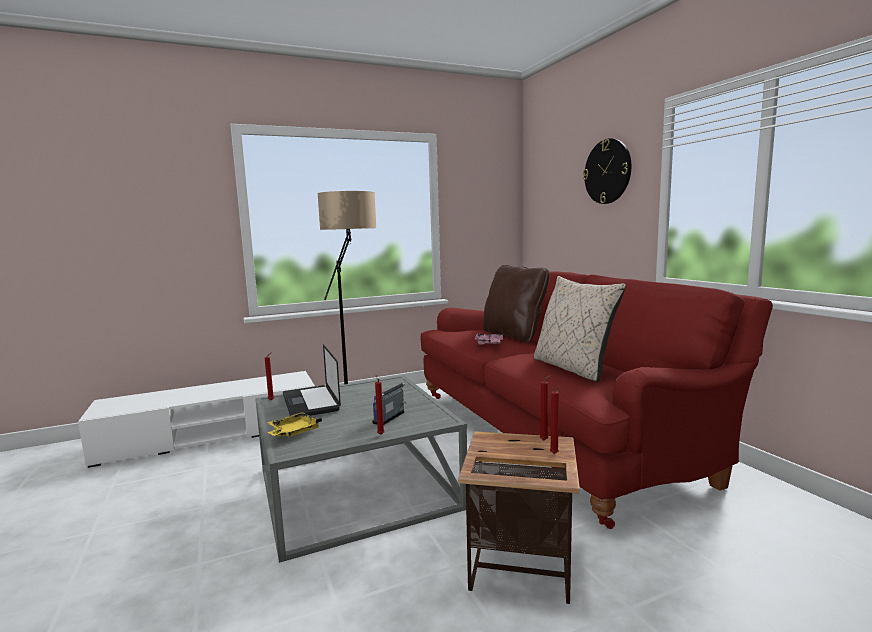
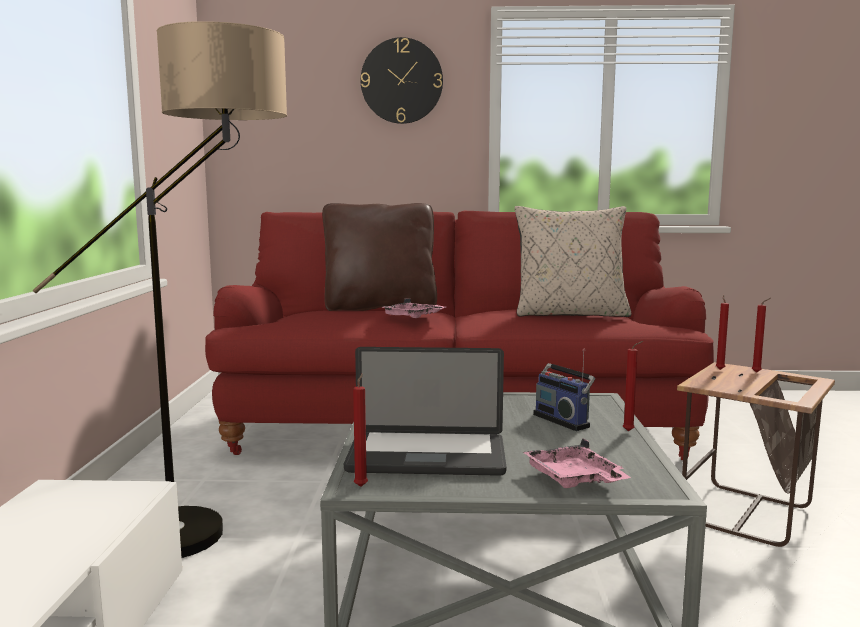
camera: 65 degrees left, 0 degrees up
(293, 432) = (574, 479): yellow tray -> pink tray

